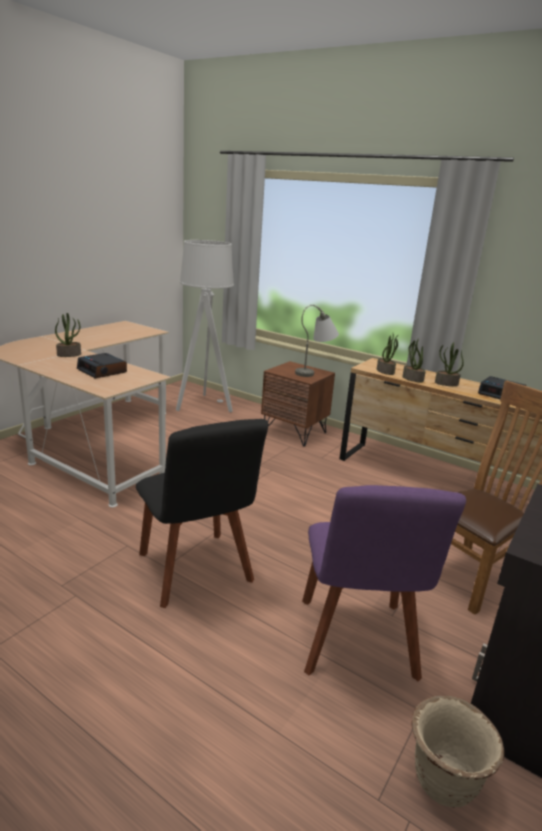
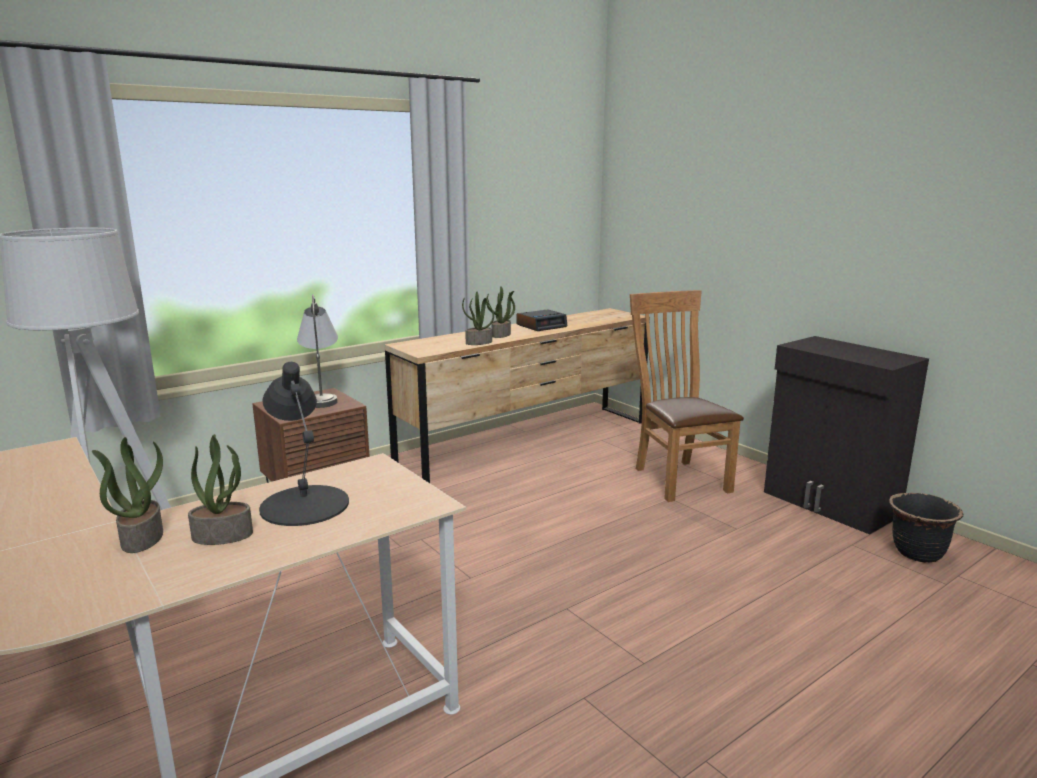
camera: 70 degrees left, 5 degrees down
(102, 371) = (305, 504): alarm clock -> black table lamp
(196, 571) = (657, 636): black chair -> none
(357, 643) = (777, 554): purple chair -> none
(385, 371) = (445, 347): potted plant -> potted plant (223, 535)
(443, 781) = (917, 553): beige planter -> black planter

